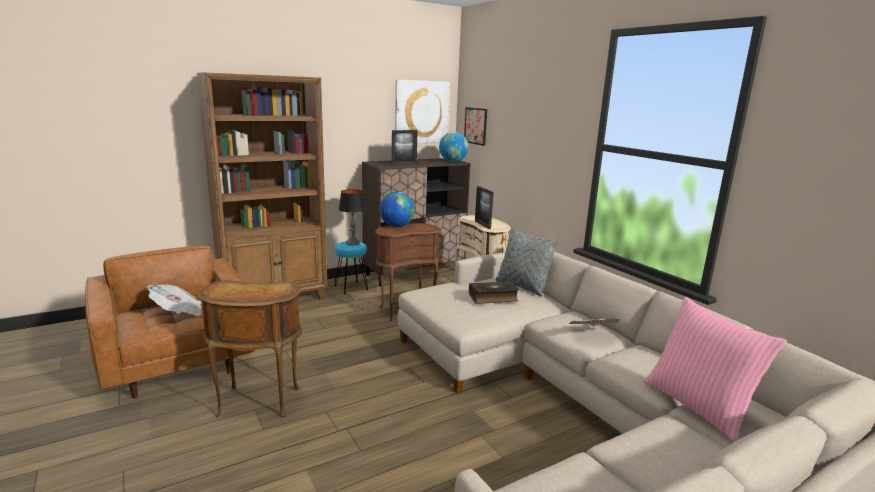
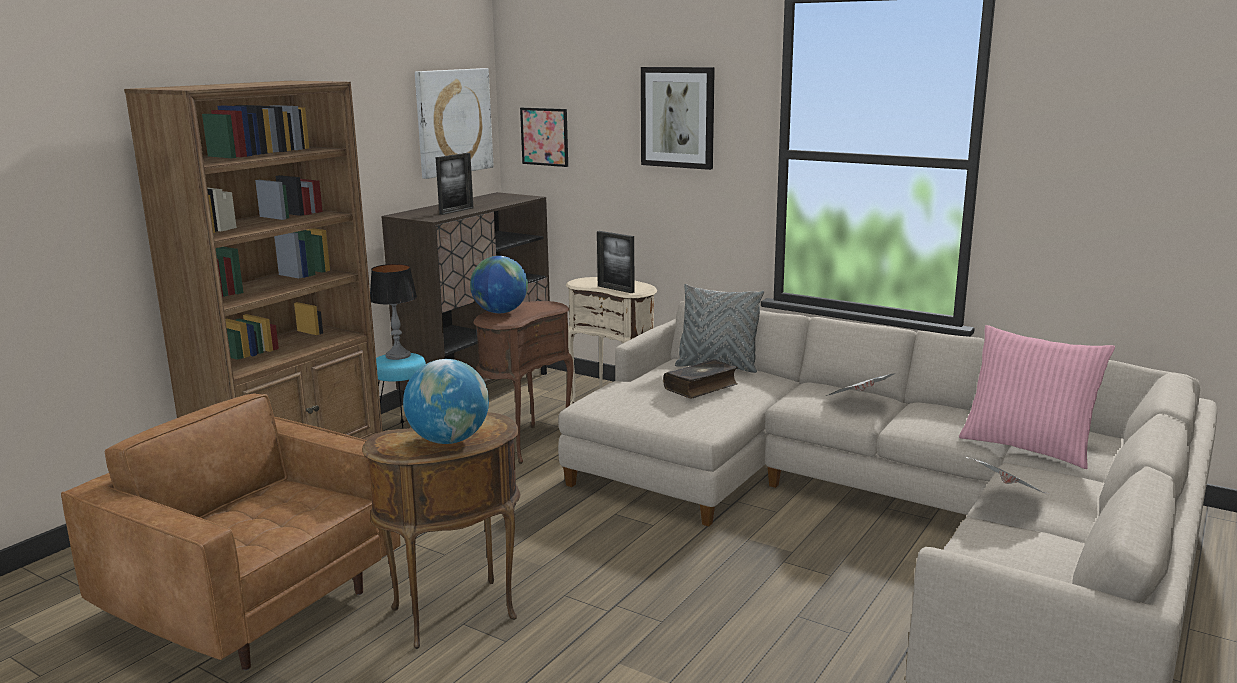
camera: 25 degrees left, 0 degrees up
(178, 312) = (268, 510): newspaper -> newspaper (1008, 497)
(453, 162) = (518, 198): globe -> globe (449, 440)
(542, 117) = (678, 117): none -> picture

